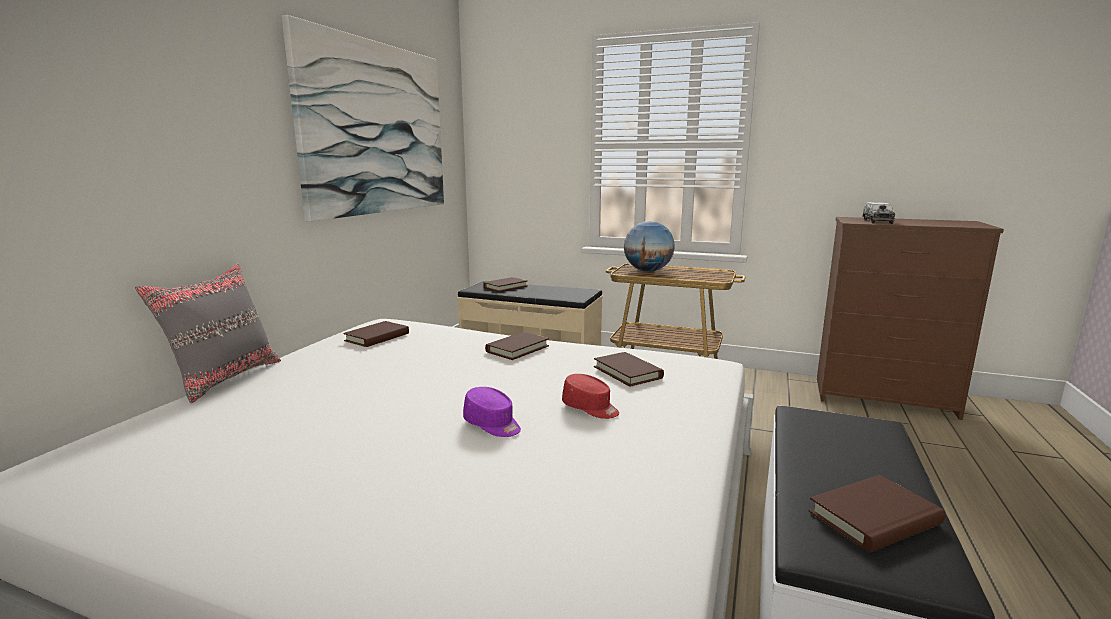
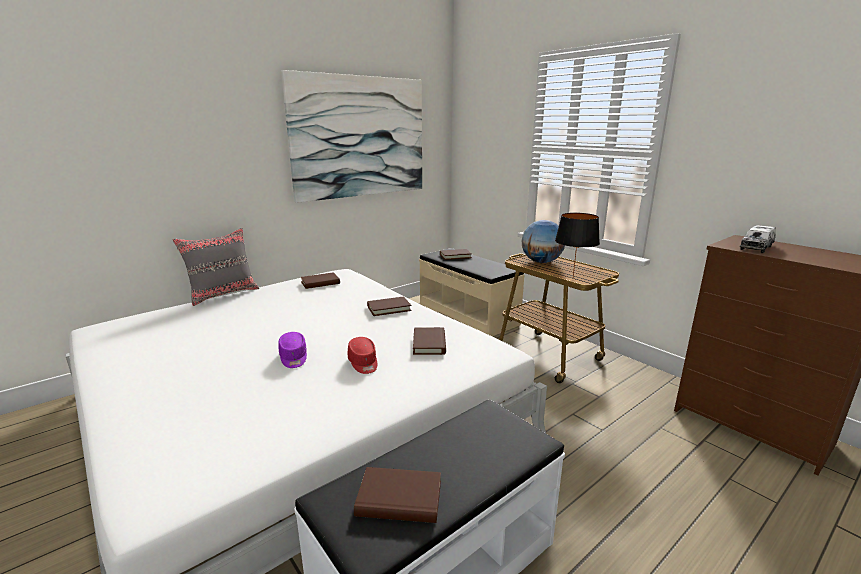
camera: 30 degrees right, 5 degrees up
(705, 280) = (572, 278): none -> black table lamp

